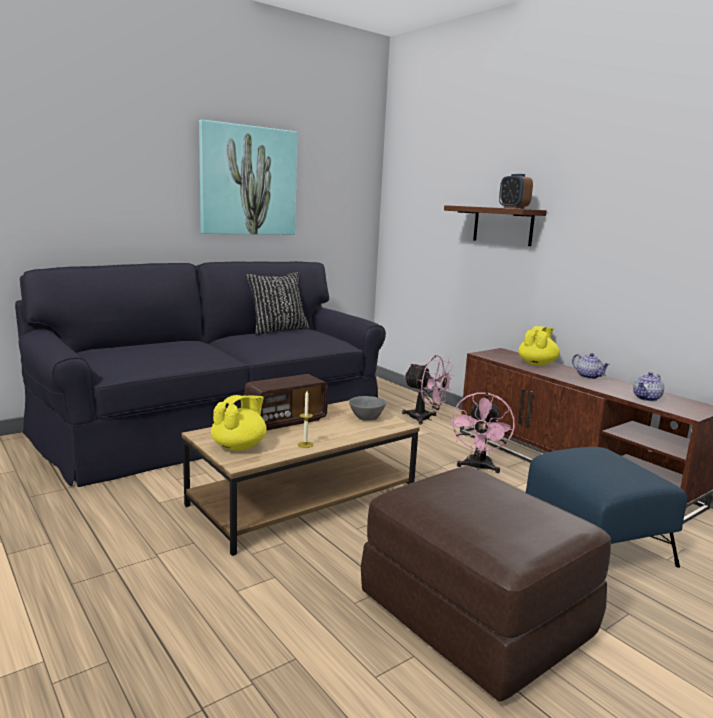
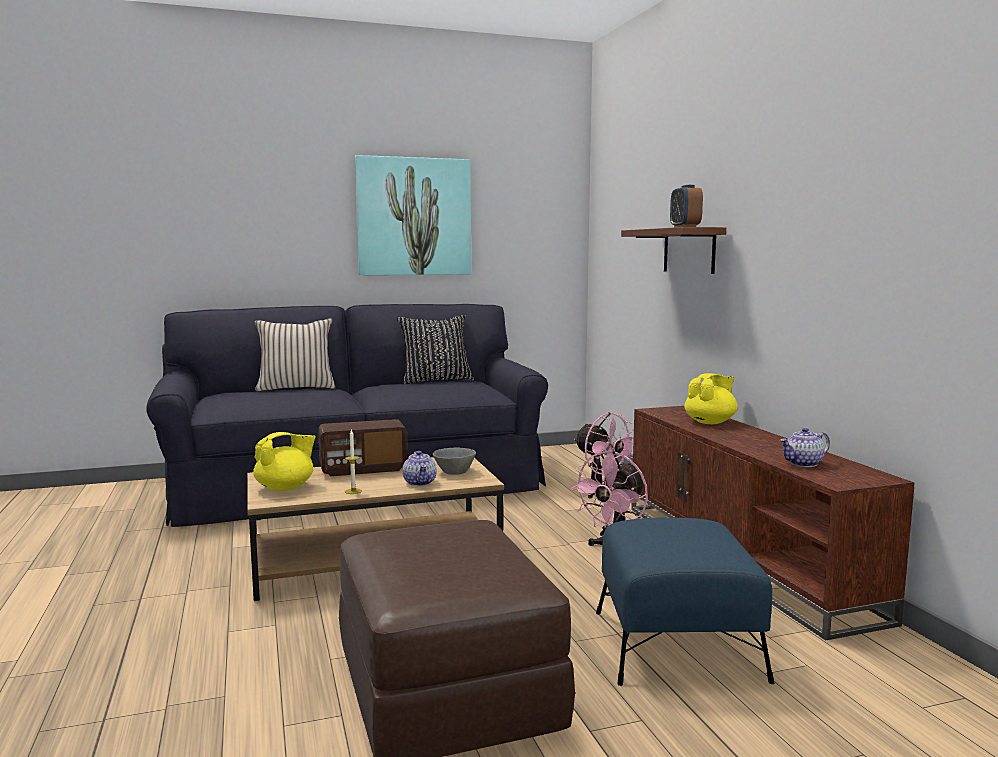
camera: 20 degrees right, 5 degrees down
(160, 341) = (296, 388): none -> beige pillow
(589, 376) = (760, 438): teapot -> teapot (420, 483)

